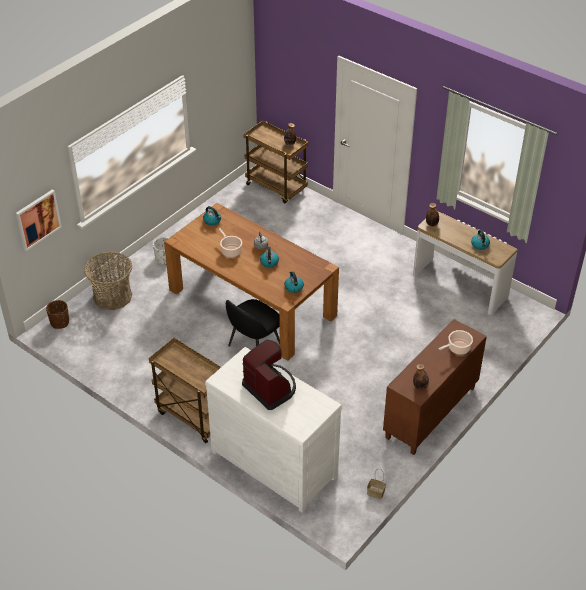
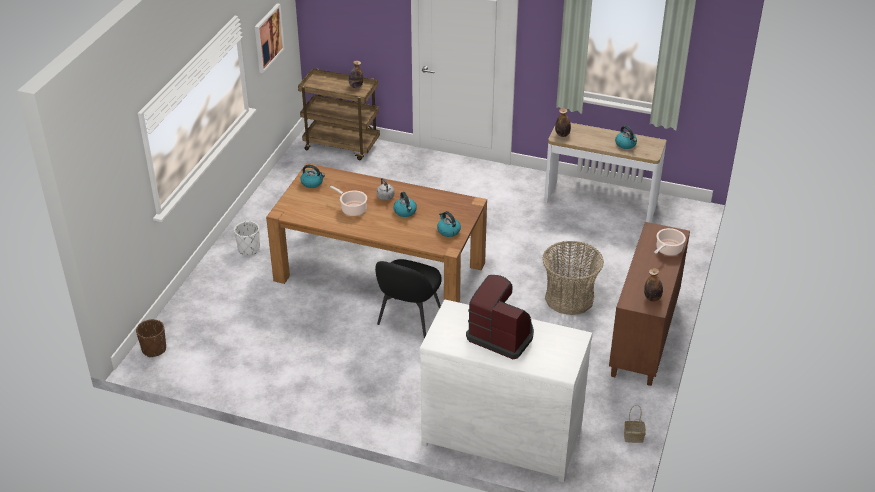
camera: 20 degrees left, 5 degrees down
(38, 219) = (117, 214): picture -> picture (268, 37)
(112, 296) = (206, 304): basket -> basket (569, 298)
(192, 416) = (377, 412): brown cart -> none

